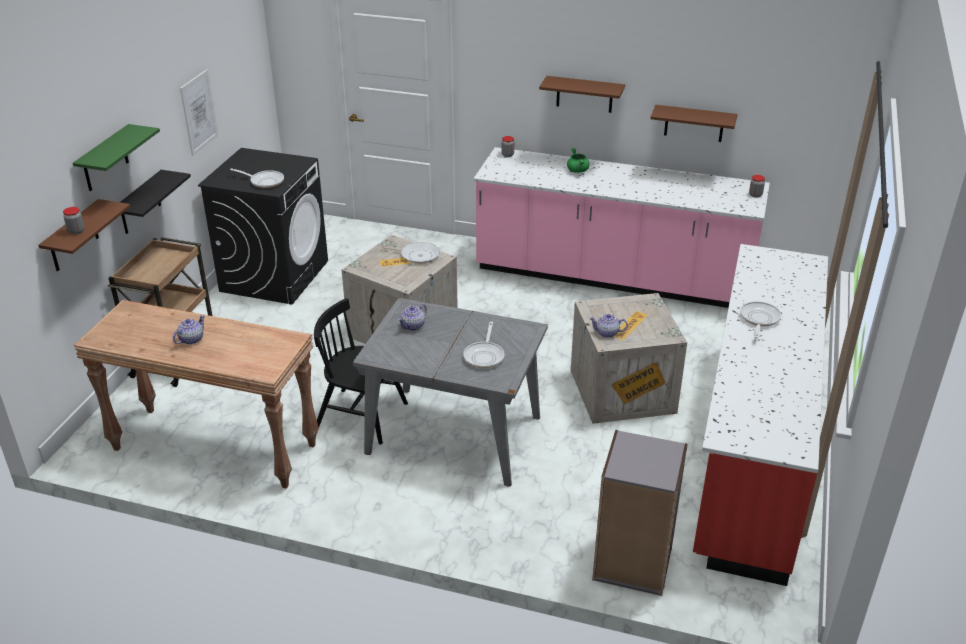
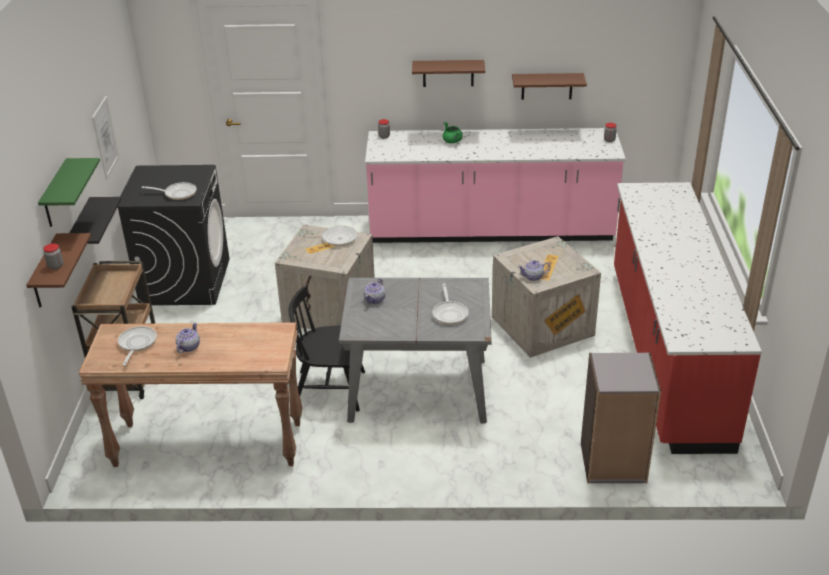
camera: 15 degrees left, 0 degrees up
(759, 319) = (662, 243): frying pan -> frying pan (136, 344)

